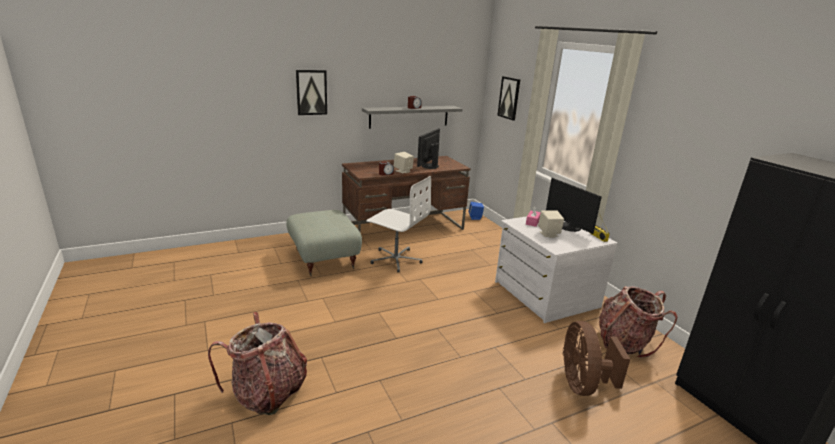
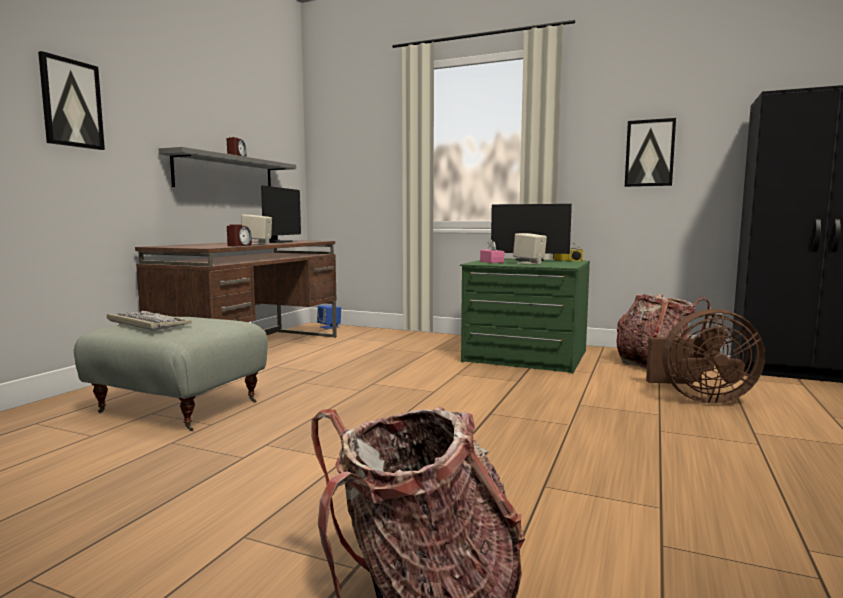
camera: 40 degrees left, 15 degrees down
(311, 218) = (146, 323): none -> keyboard
(396, 259) = (302, 377): white office chair -> none
(429, 166) = (280, 242): monitor -> monitor turned 150 degrees counterclockwise
(509, 98) = (354, 148): picture -> picture (649, 153)
(544, 294) = (525, 356): white dresser -> green dresser
(583, 384) = (700, 398): brown fan -> brown fan turned 45 degrees counterclockwise

